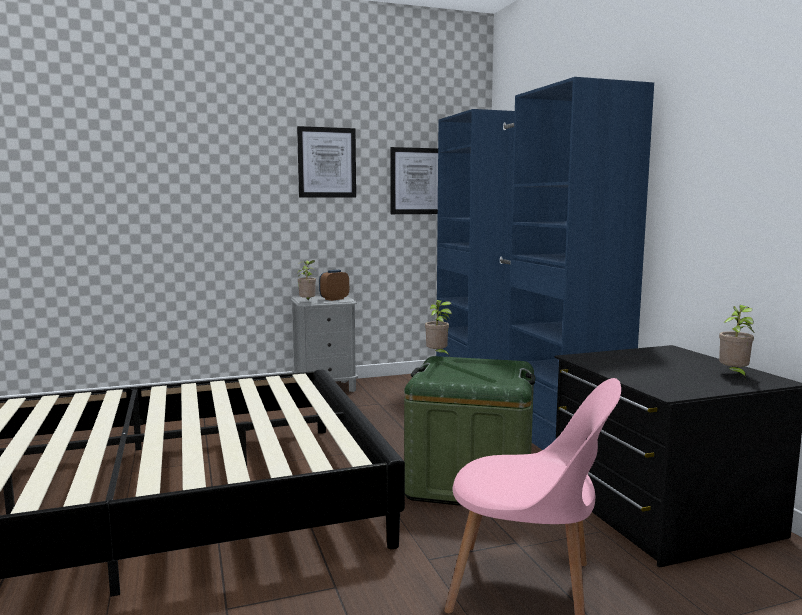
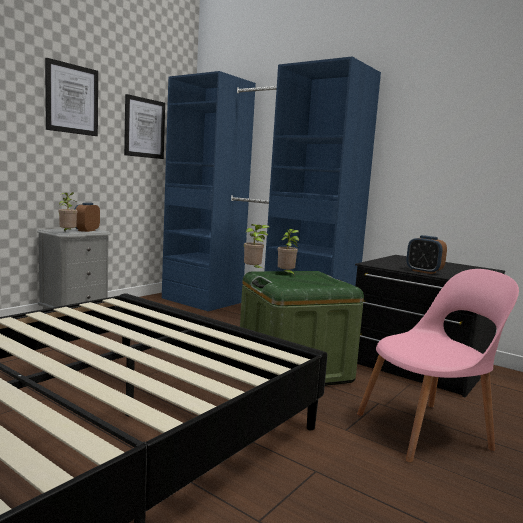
camera: 35 degrees left, 0 degrees up
(628, 375) = (424, 271): none -> alarm clock
(734, 375) = (466, 268): potted plant -> potted plant (286, 275)

